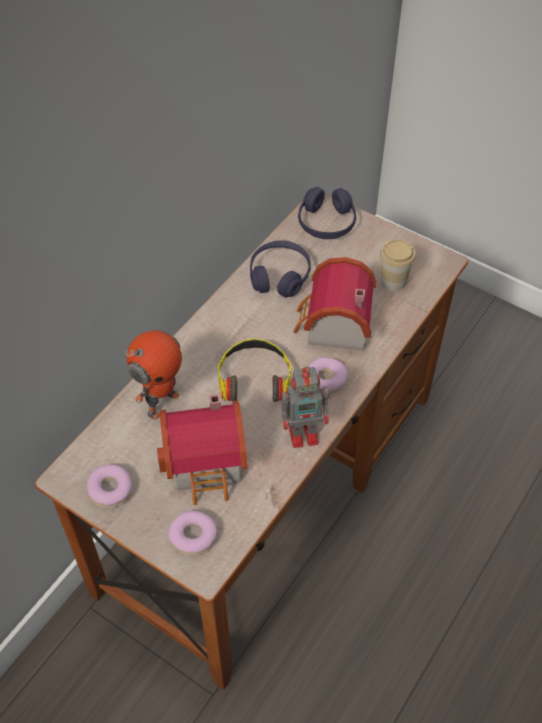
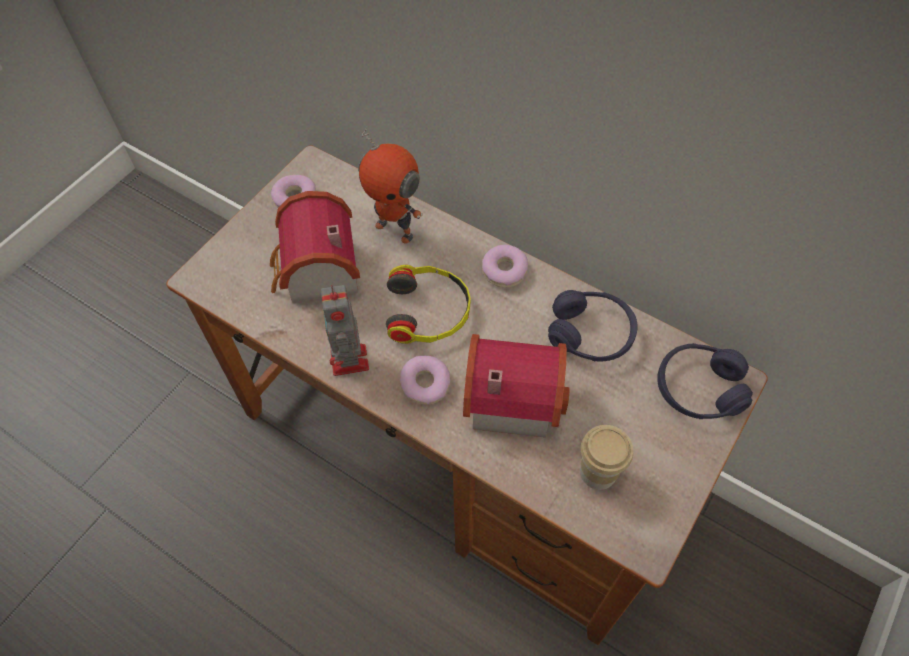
camera: 90 degrees right, 5 degrees up
(193, 536) = (235, 266): donut -> donut (504, 270)

